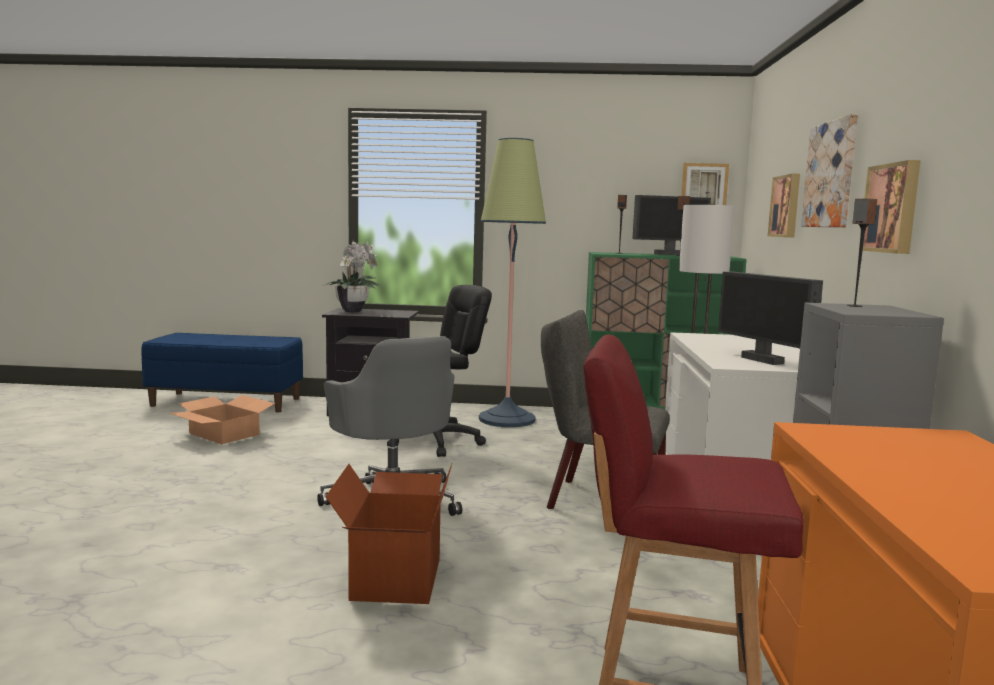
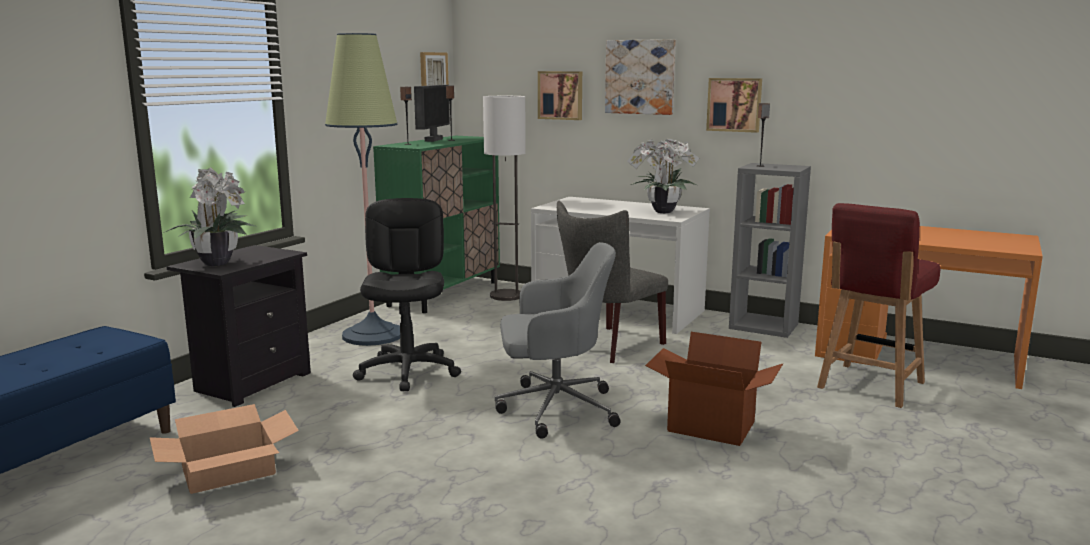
camera: 65 degrees left, 5 degrees up
(763, 360) = (661, 211): monitor -> potted plant

